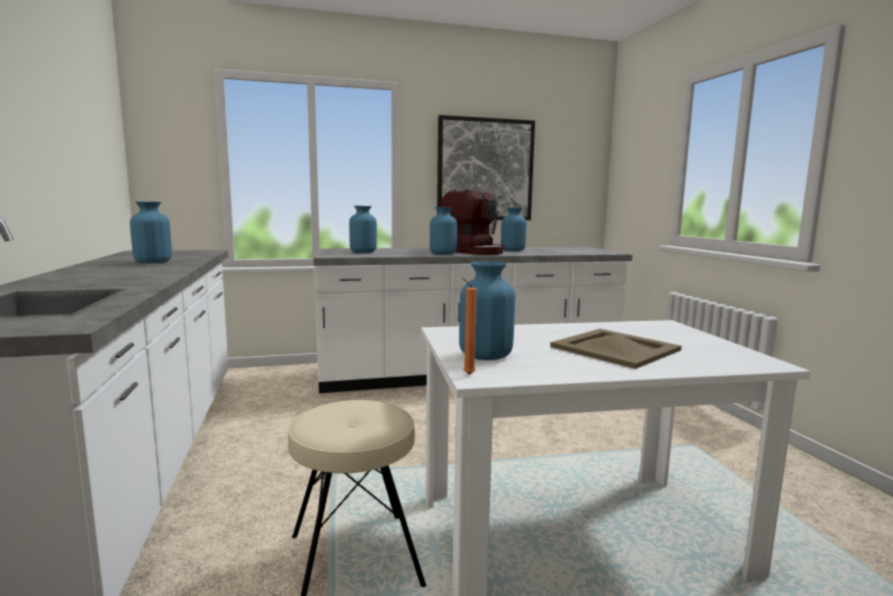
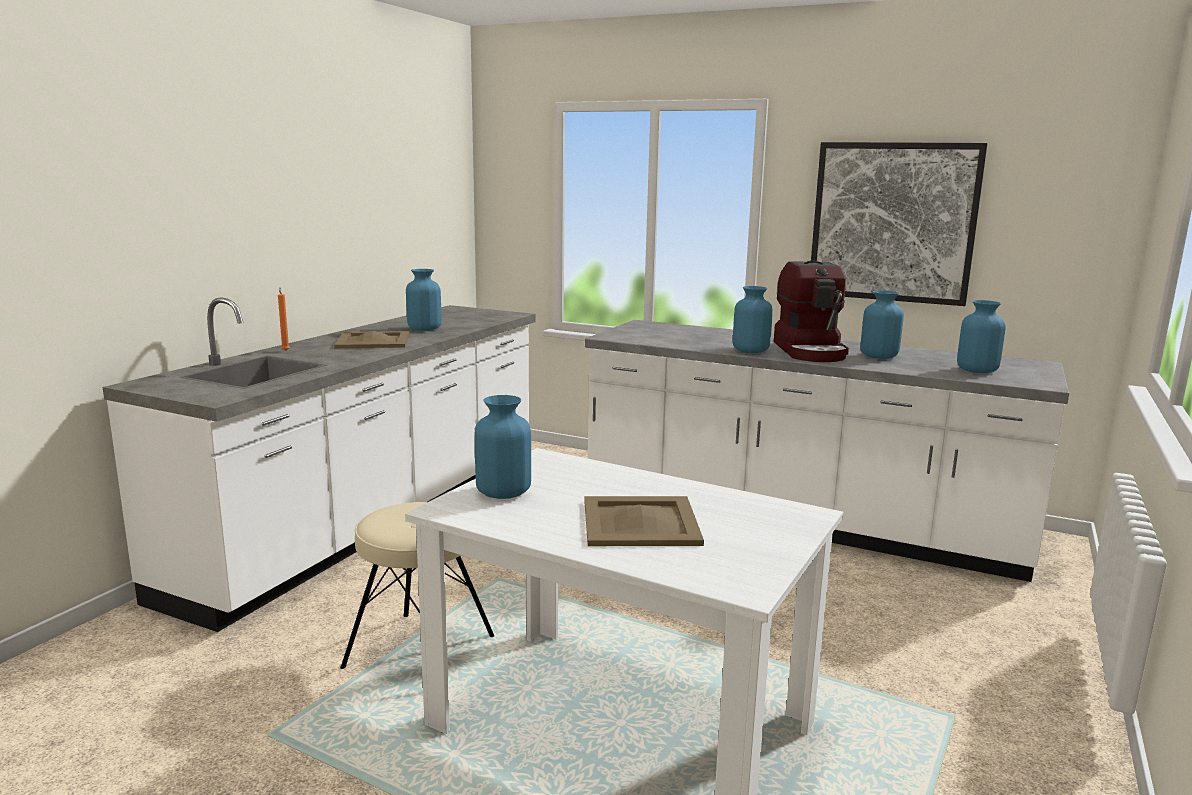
camera: 40 degrees right, 5 degrees up
(124, 272) = (374, 341): none -> beige tray
(363, 252) = (665, 334): blue vase -> blue vase (977, 370)
(467, 374) = (441, 504): orange candle -> orange candle (285, 350)

